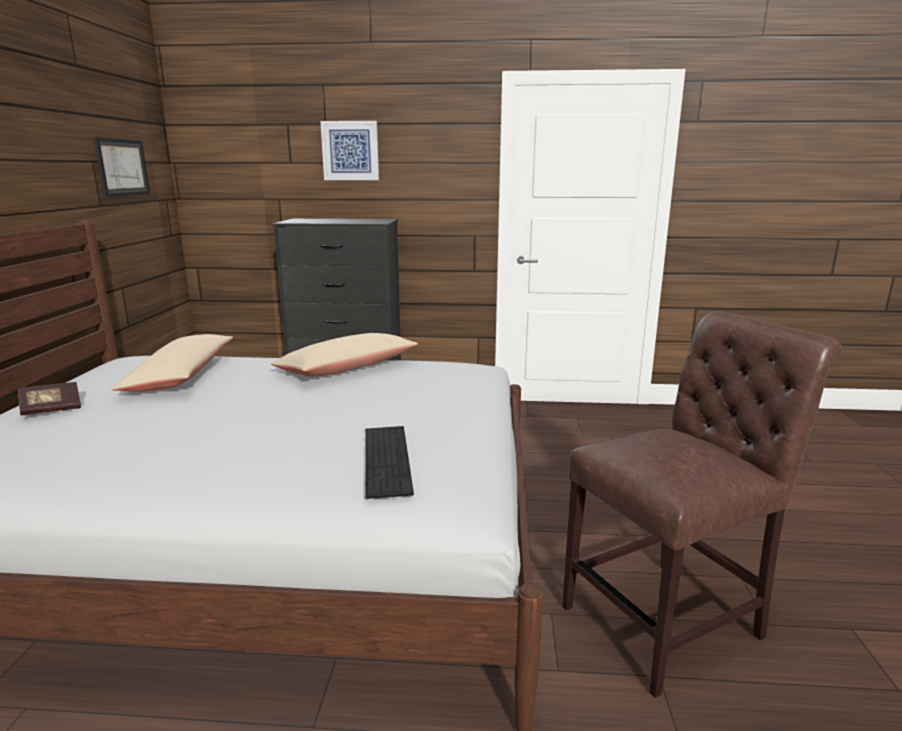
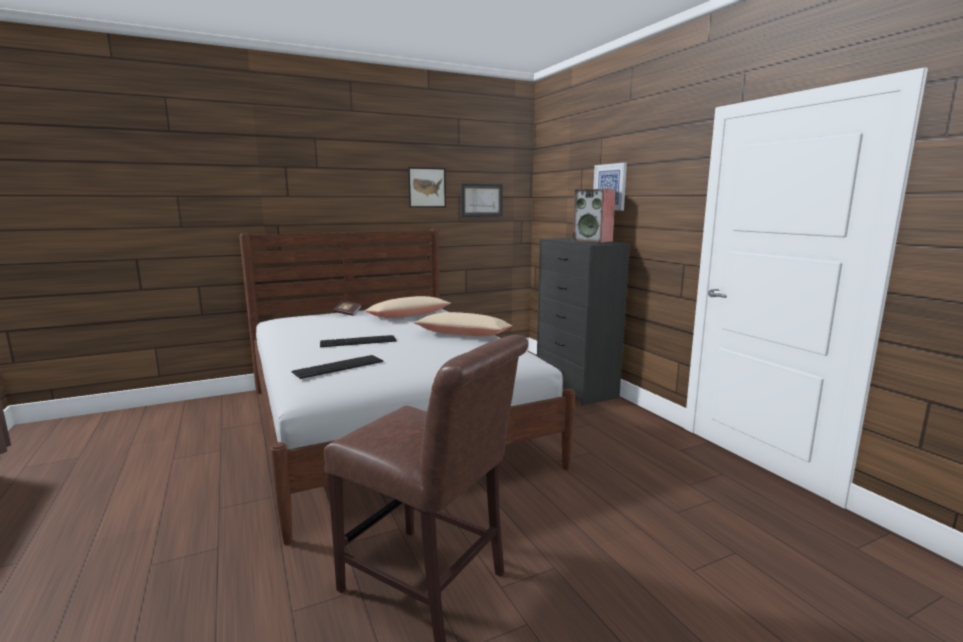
camera: 60 degrees right, 5 degrees down
(49, 142) = (427, 187): none -> picture
(270, 427) = (358, 341): none -> keyboard
(355, 220) = (593, 241): none -> speaker

